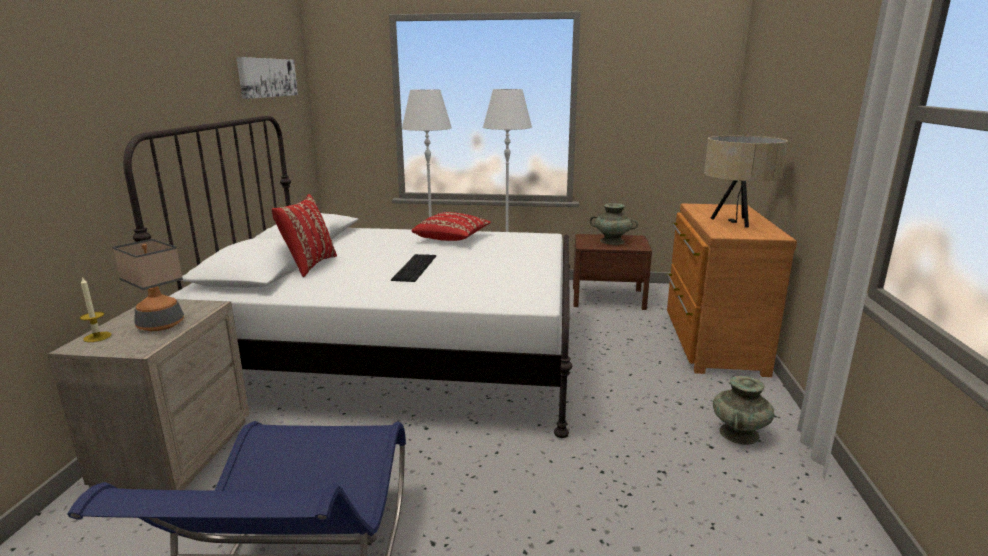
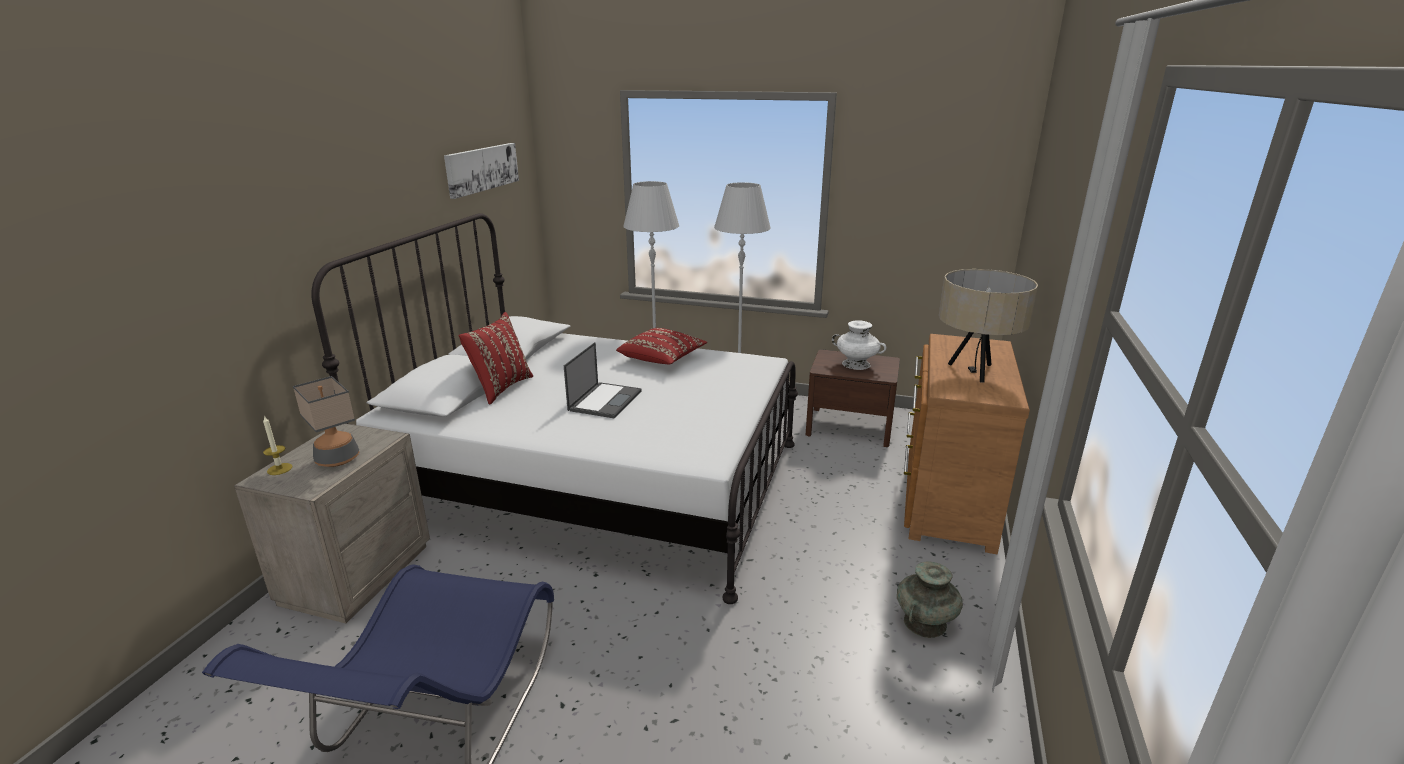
camera: 10 degrees right, 5 degrees up
(414, 267) = (605, 400): keyboard -> laptop
(612, 241) = (856, 364): turquoise vase -> white vase

